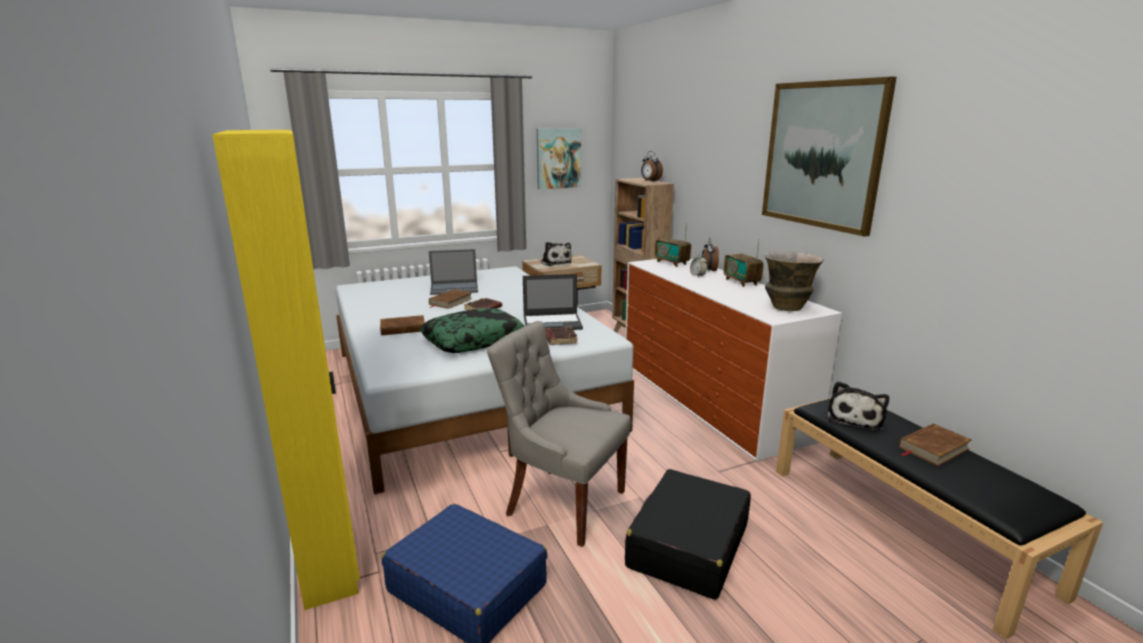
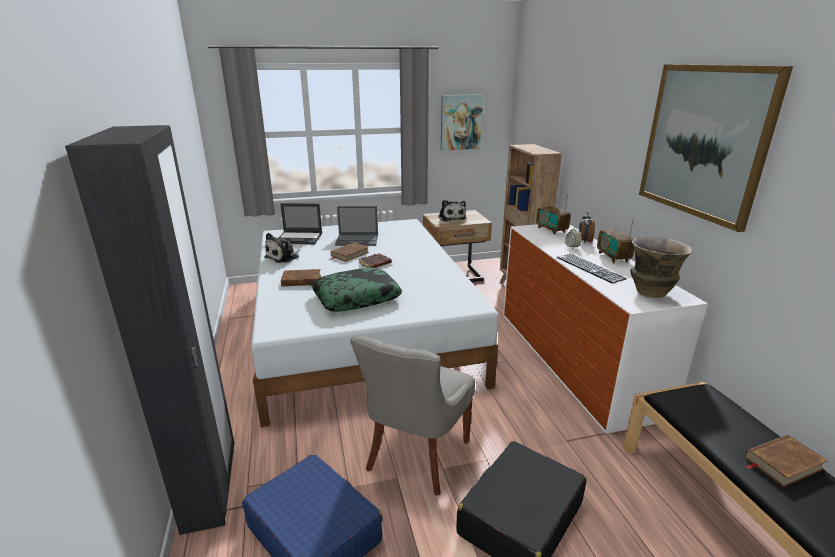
camera: 10 degrees right, 5 degrees up
(330, 560) = (210, 488): yellow wardrobe -> black wardrobe
(553, 323) = (431, 284): laptop -> laptop (300, 238)
(560, 339) = (432, 302): brown book -> none
(562, 503) = (415, 456): grey chair -> grey chair turned 105 degrees counterclockwise
(650, 181) = (540, 149): alarm clock -> none
(721, 291) = (589, 268): none -> keyboard
(855, 418) = (705, 415): plush toy -> plush toy (284, 257)

